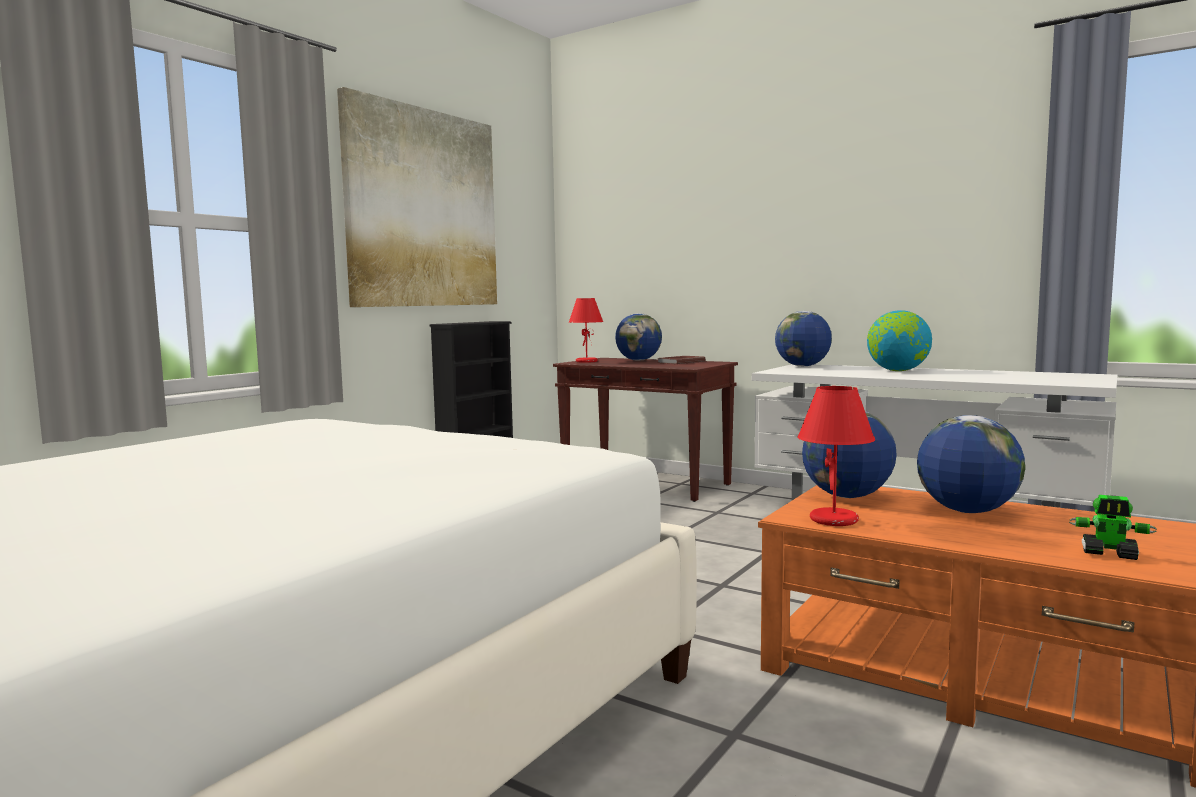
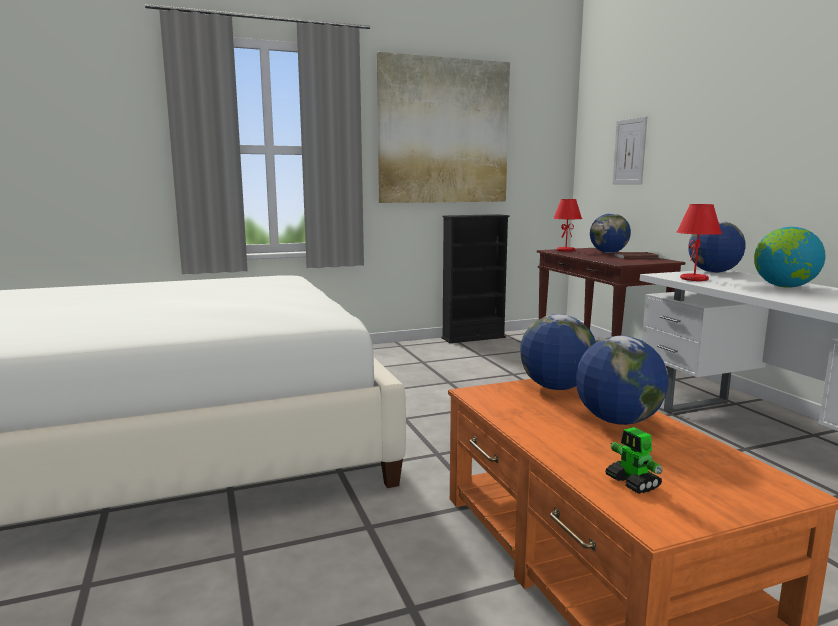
camera: 35 degrees right, 5 degrees up
(641, 242) = (629, 151): none -> picture
(834, 520) = (496, 401): red table lamp -> red table lamp (694, 279)

